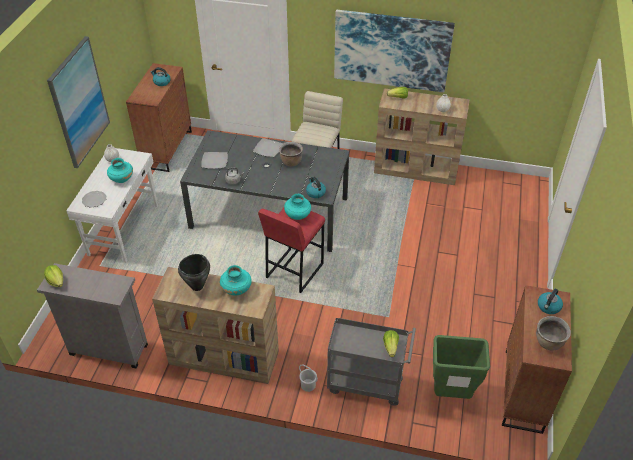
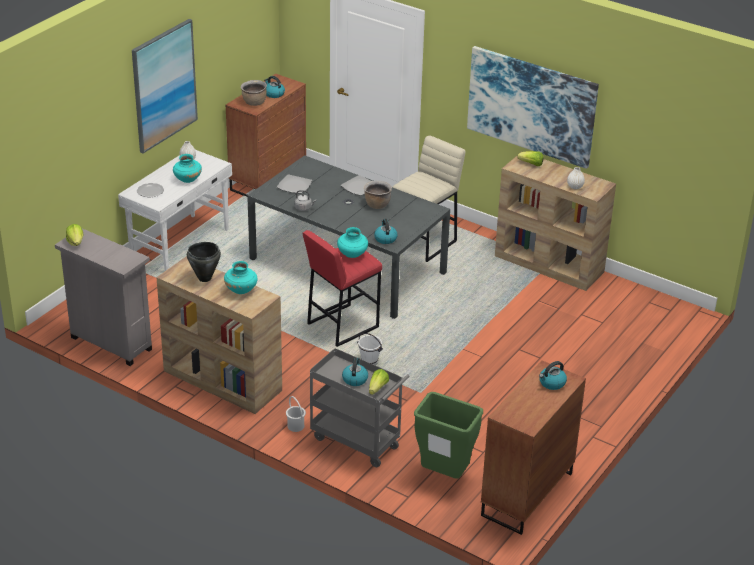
camera: 20 degrees right, 10 degrees down
(333, 299) = (369, 361): none -> white bucket
(366, 343) = (355, 379): none -> kettle
(548, 343) = (527, 410): brown cooking pot -> brown cooking pot (254, 103)

